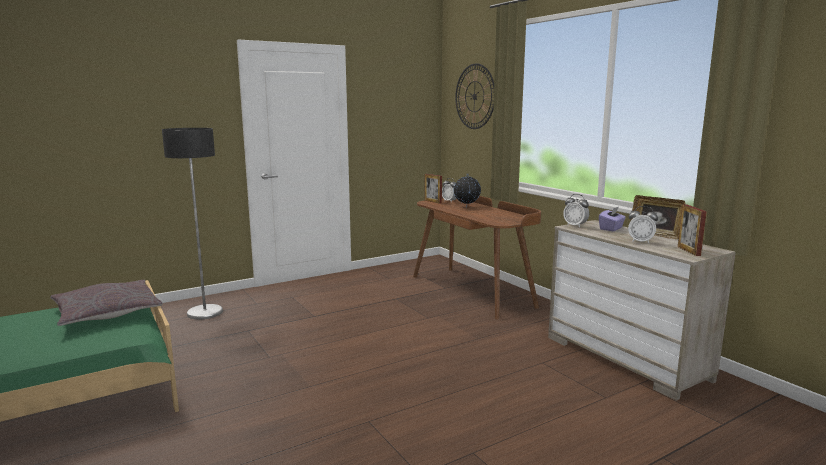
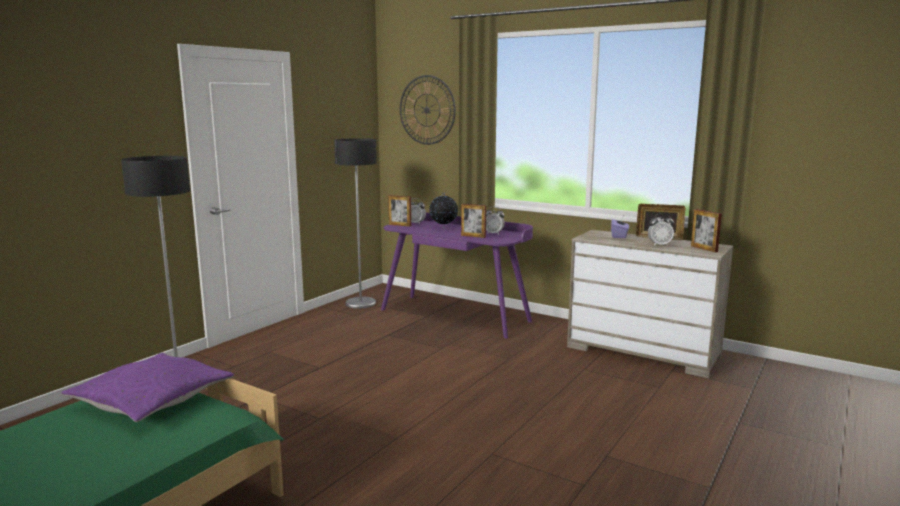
camera: 25 degrees left, 0 degrees up
(107, 313) = (152, 400): grey pillow -> purple pillow
(402, 269) = (361, 303): none -> floor lamp
(472, 290) = (455, 315): brown desk -> purple desk
(480, 216) = (473, 236): none -> picture frame
(575, 226) = (587, 236): alarm clock -> alarm clock (493, 233)

